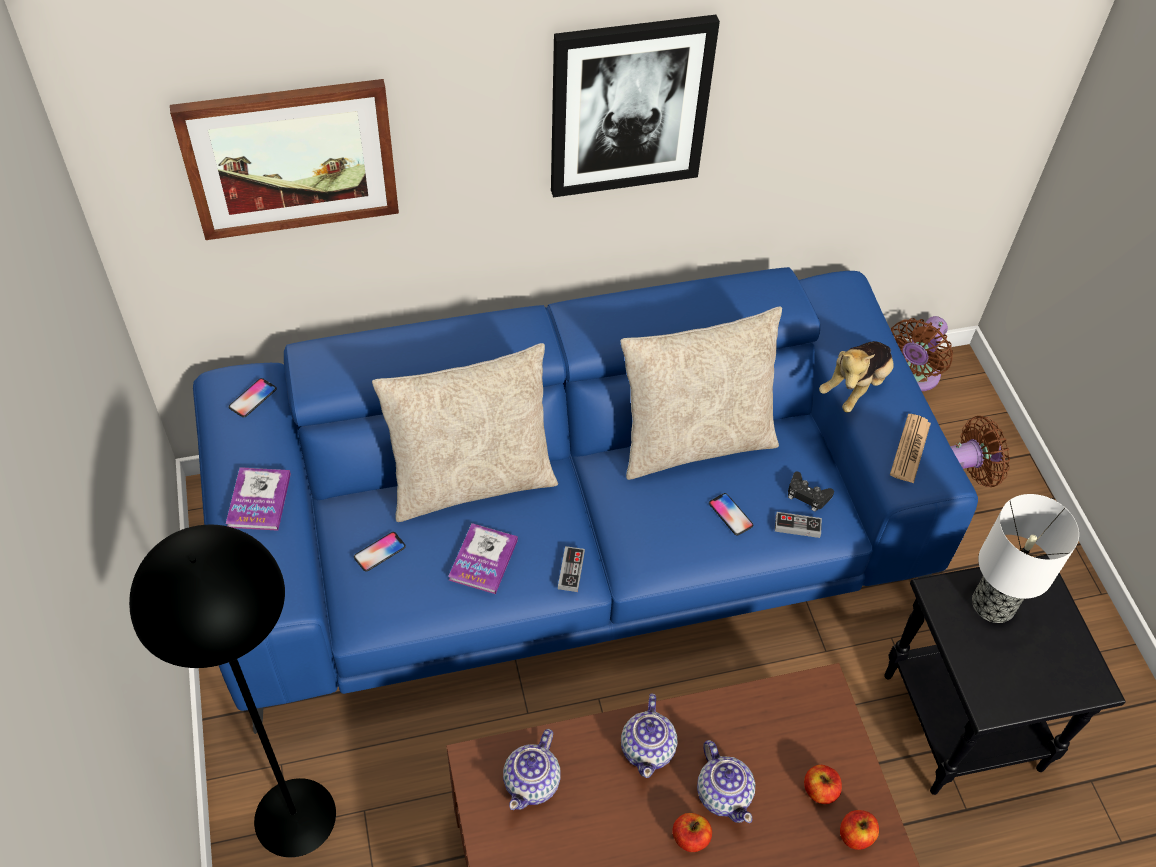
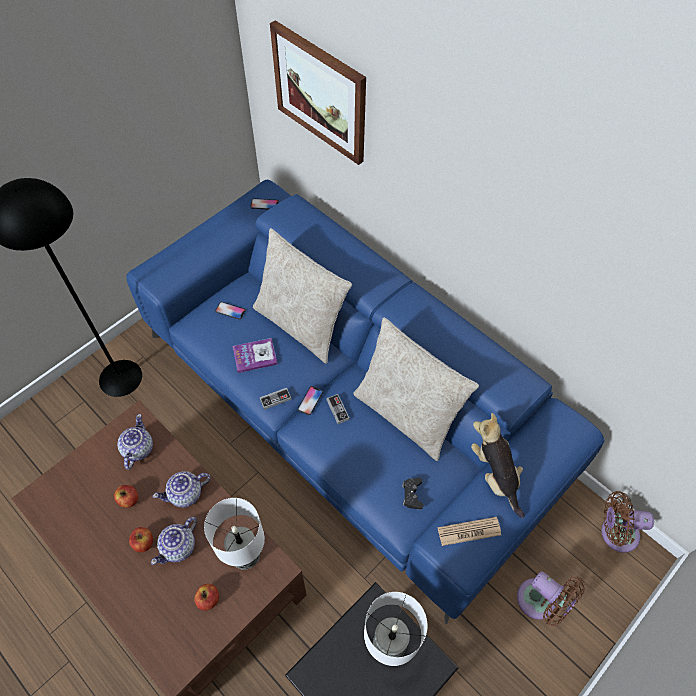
camera: 60 degrees right, 5 degrees up
(259, 500) = (207, 241): book -> none
(532, 782) = (137, 449): teapot -> teapot turned 105 degrees clockwise
(629, 106) = (490, 199): picture -> none
(730, 515) = (366, 459): phone -> phone (310, 401)
(780, 717) = (244, 554): none -> table lamp
(797, 526) = (385, 500): game controller -> game controller (337, 410)
(855, 387) = (495, 475): plush toy -> plush toy turned 60 degrees clockwise
(855, 835) = (190, 634): apple -> apple (129, 499)

